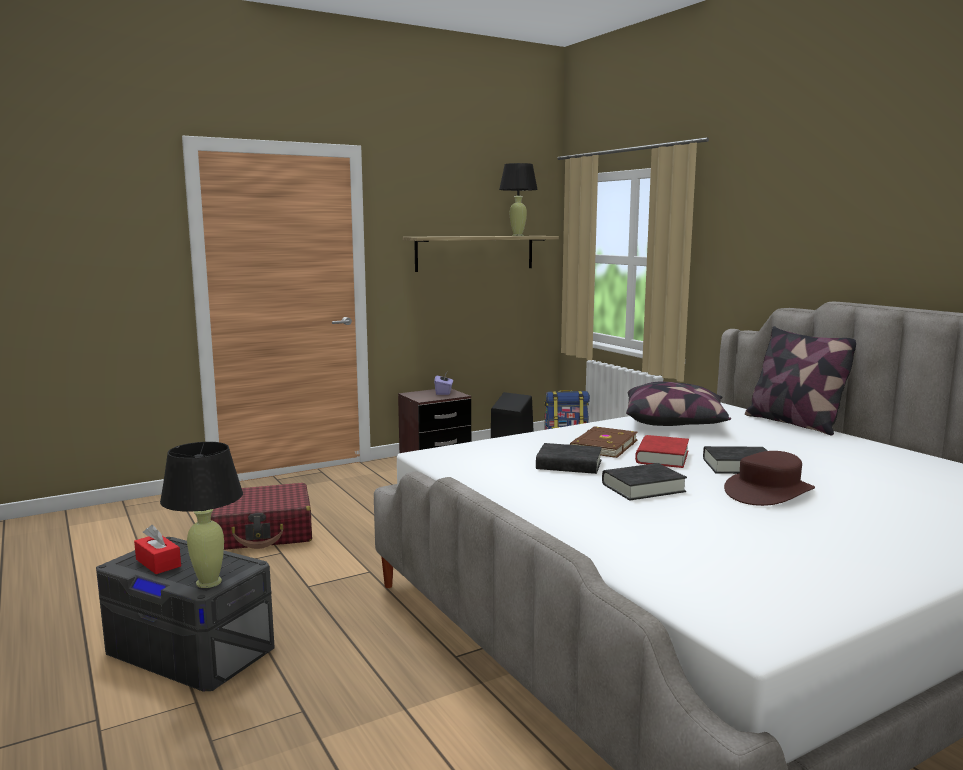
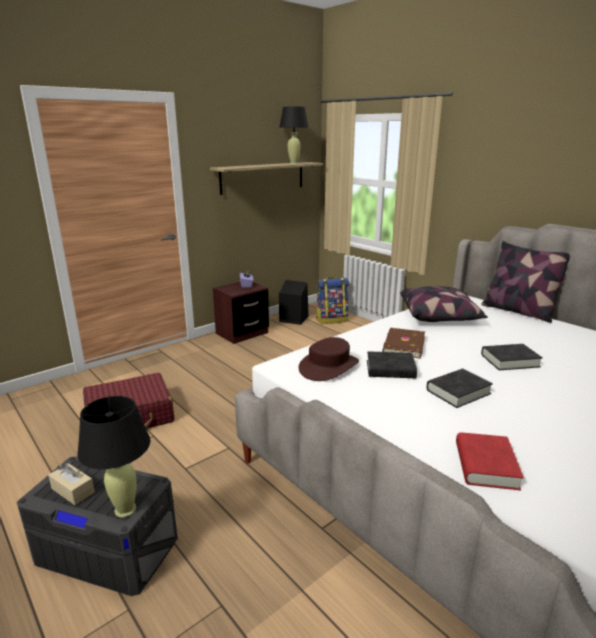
camera: 10 degrees left, 10 degrees up
(158, 563) = (73, 490): red tissue box -> beige tissue box
(662, 457) = (452, 355): red book -> red book (485, 465)
(768, 491) = (547, 388): brown hat -> brown hat (328, 366)

